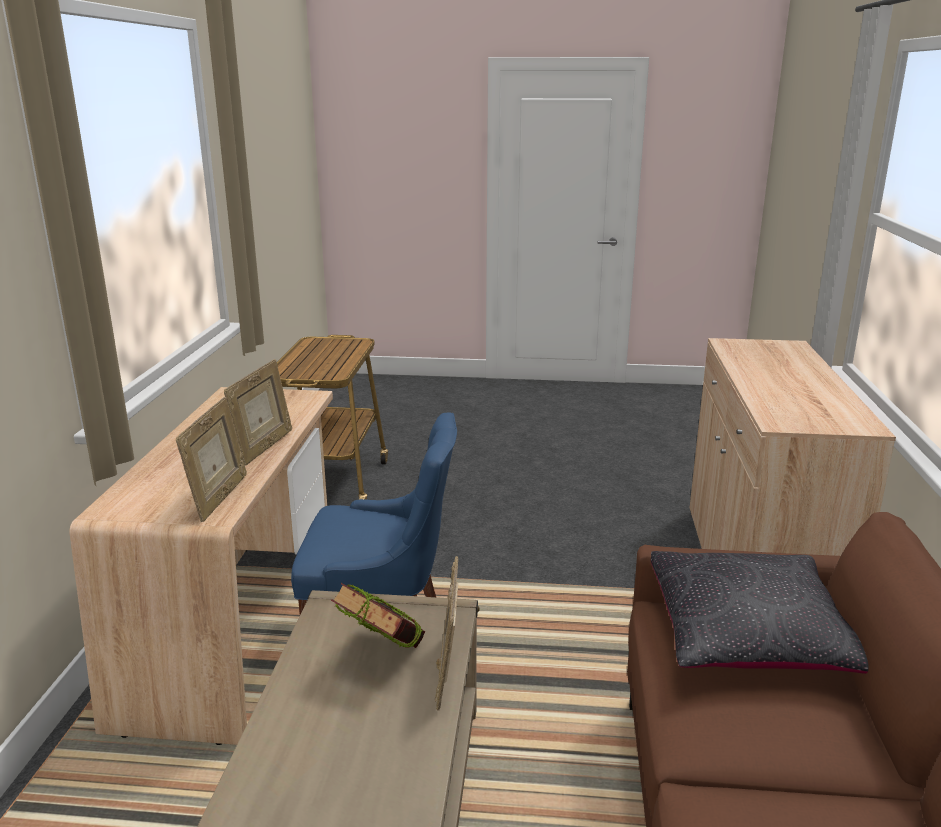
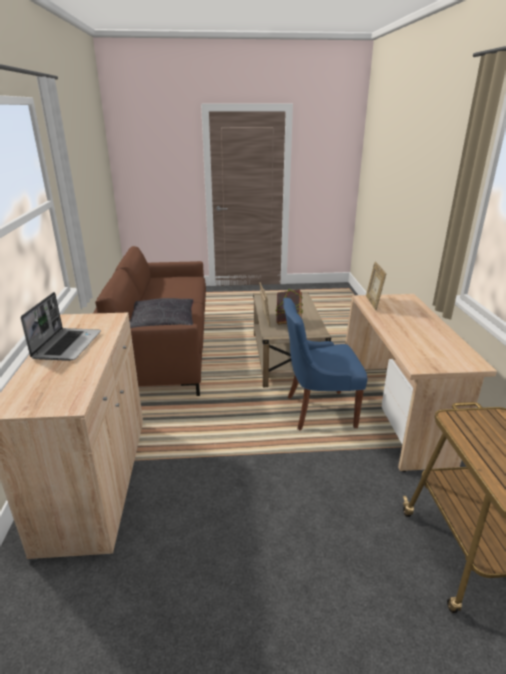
camera: 170 degrees right, 5 degrees up
(264, 448) = (389, 325): picture frame -> none
(805, 389) = (67, 345): none -> laptop

